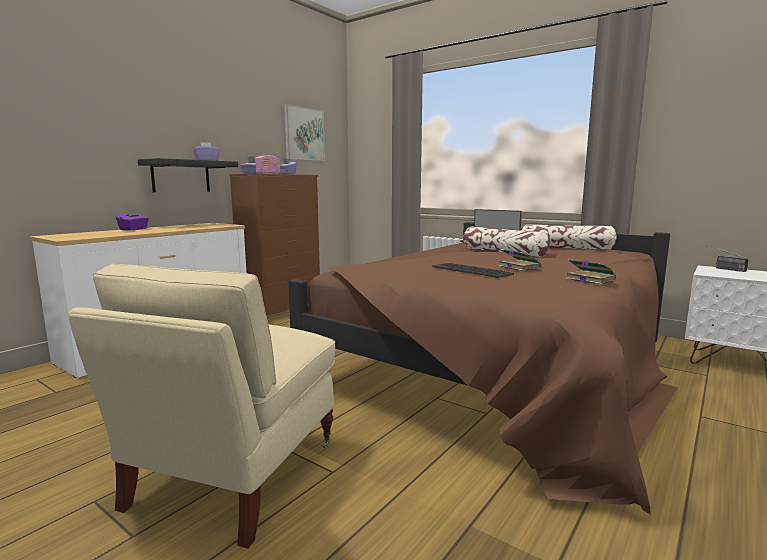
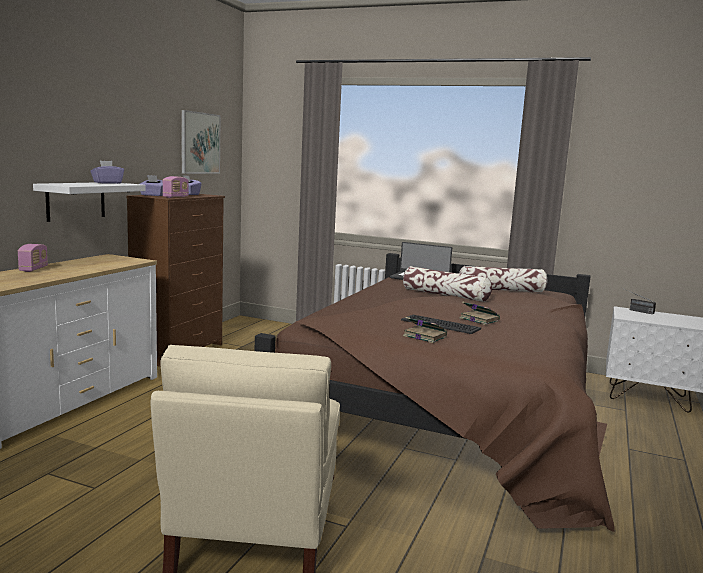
camera: 15 degrees left, 0 degrees up
(134, 229) = (33, 269): purple tissue box -> radio
(181, 176) = (76, 201): black shelf -> white shelf
(589, 280) = (547, 334): book -> book (424, 336)

